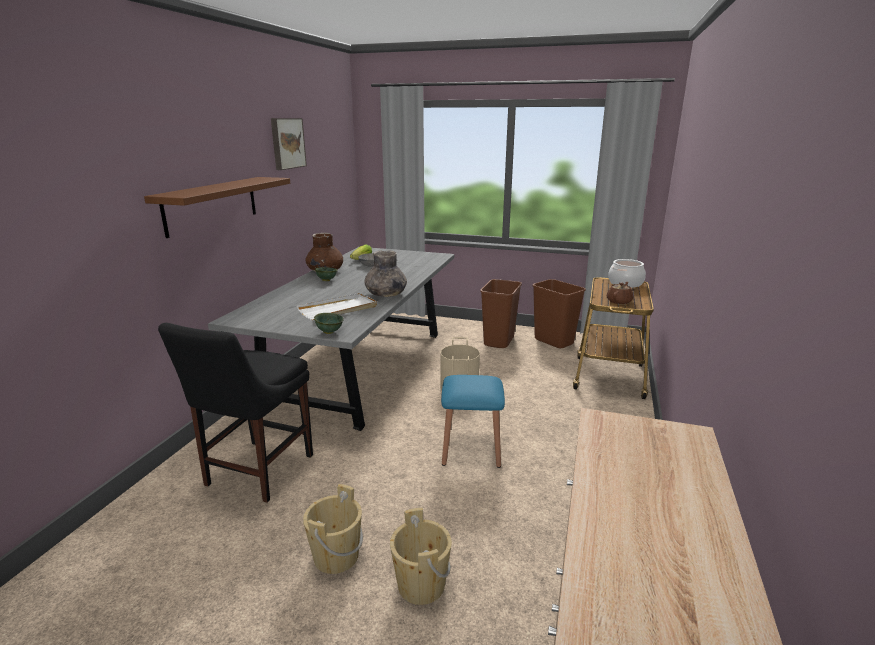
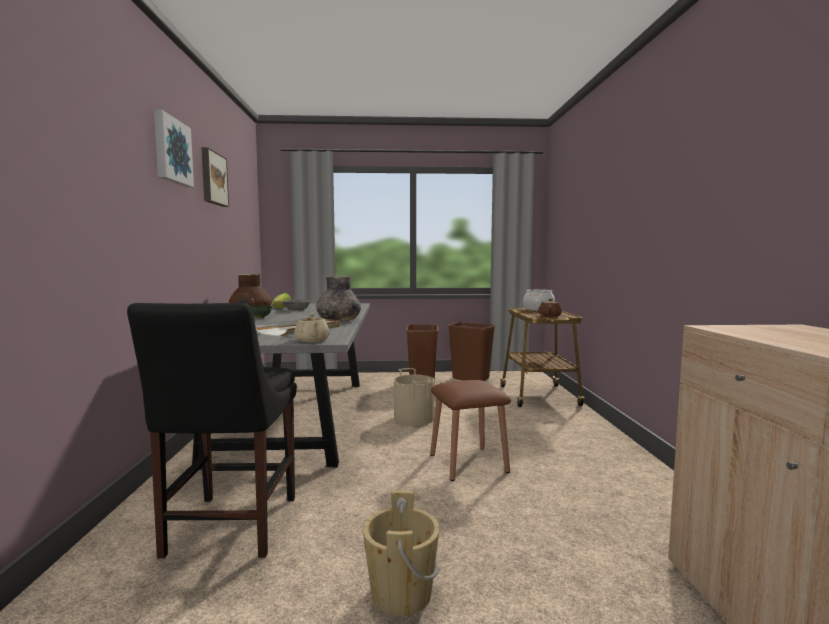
camera: 20 degrees left, 15 degrees down
(212, 205) = (149, 212): brown shelf -> none
(233, 139) = (171, 151): none -> picture
(329, 332) = (312, 340): green bowl -> beige teapot
(421, 584) = (527, 596): beige bucket -> none
(471, 449) = (468, 463): blue stool -> brown stool

